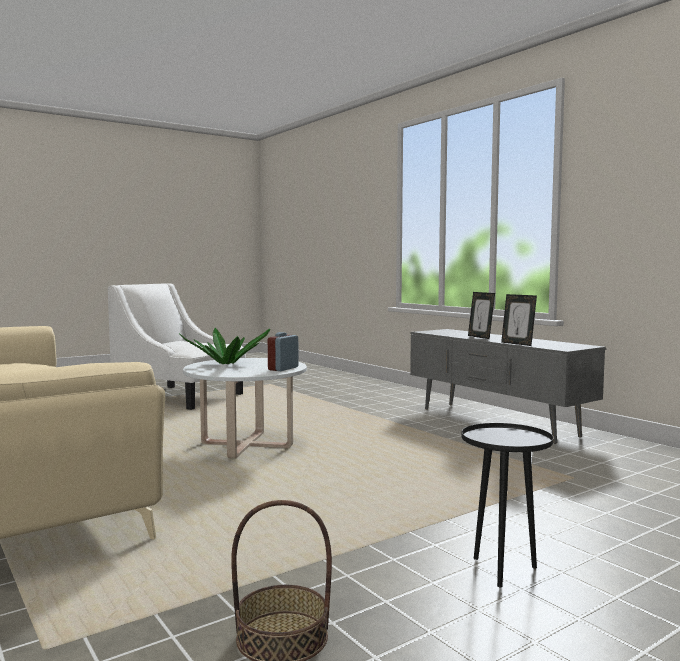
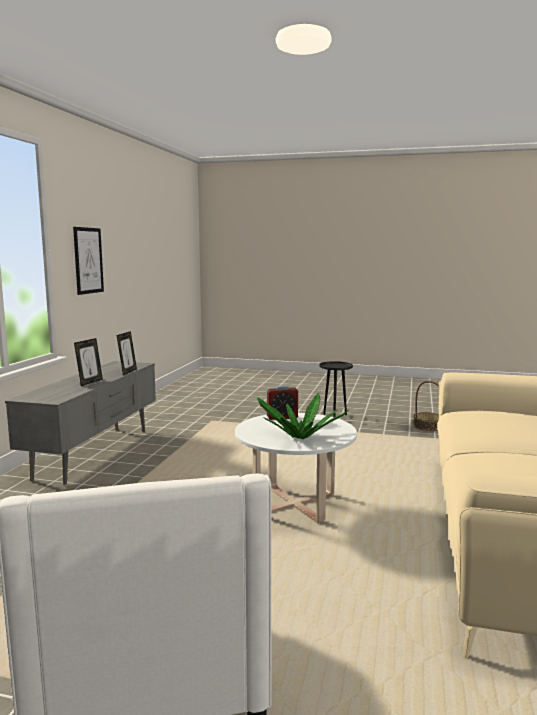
camera: 130 degrees left, 5 degrees up
(634, 206) = (88, 260): none -> picture

